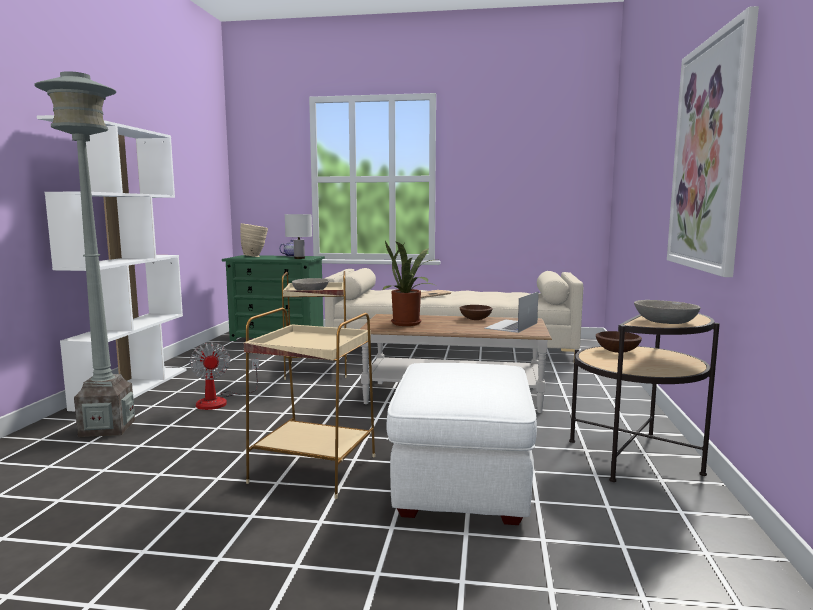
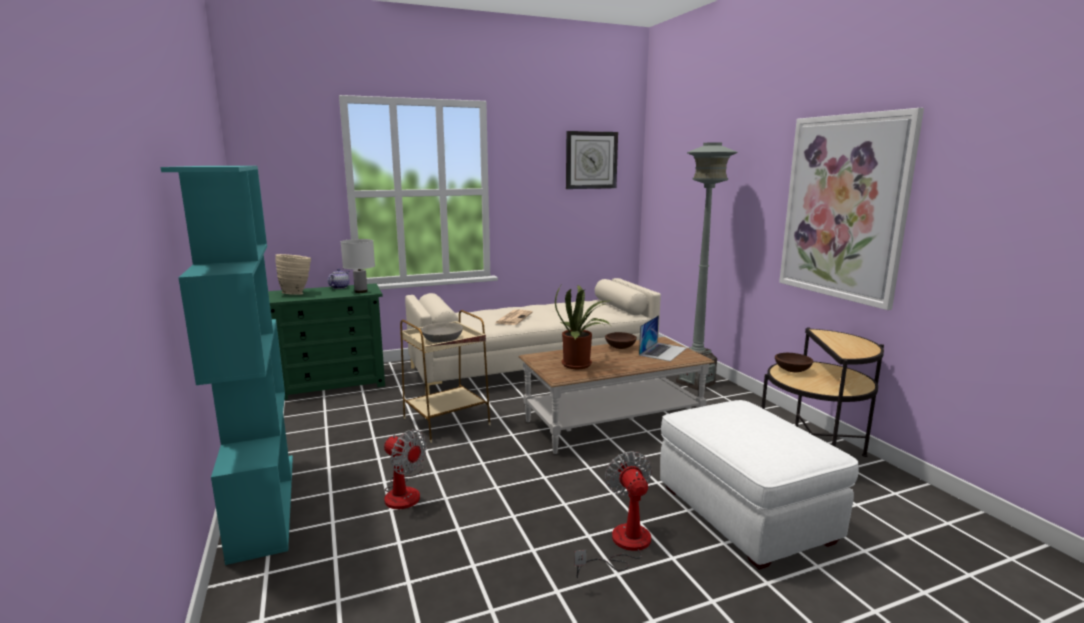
camera: 30 degrees left, 5 degrees up
(107, 428) = (327, 571): grey floor lamp -> grey floor lamp (695, 382)
(133, 388) = (262, 503): white bookcase -> turquoise bookcase
(313, 468) = (622, 545): beige side table -> fan
(511, 326) = (663, 351): laptop -> laptop turned 150 degrees counterclockwise
(548, 147) = (591, 160): none -> wall clock
(665, 321) = (855, 349): grey bowl -> none

